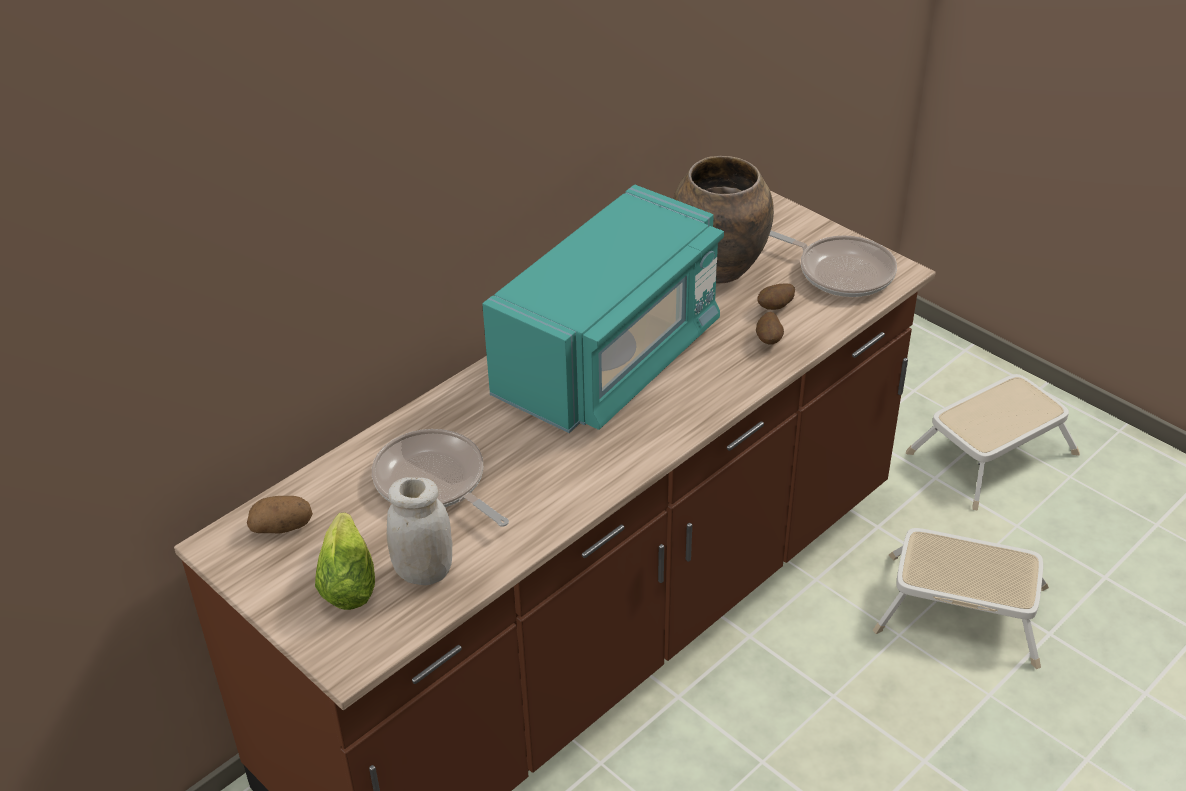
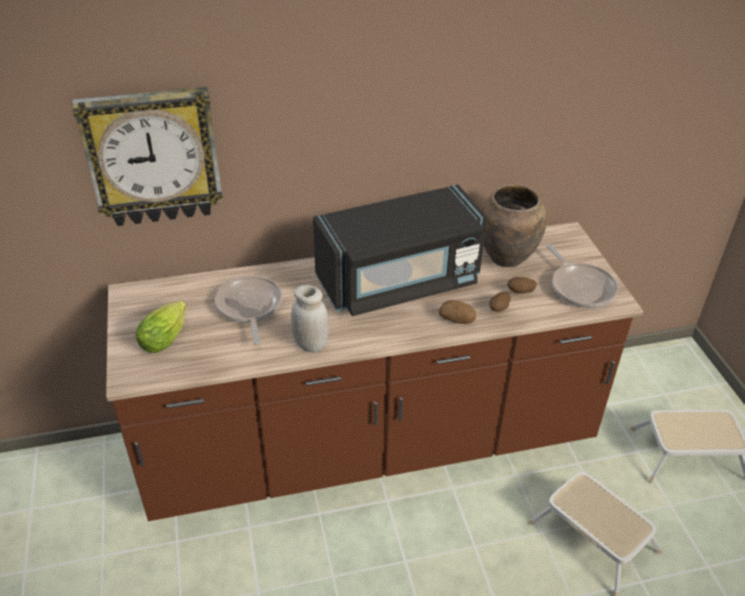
camera: 30 degrees right, 0 degrees up
(221, 297) = (153, 157): none -> wall clock
(282, 527) = (161, 297): potato -> potato (457, 320)
(424, 572) = (202, 350): white jar -> white jar (310, 344)
(610, 359) = (399, 282): turquoise microwave -> black microwave

